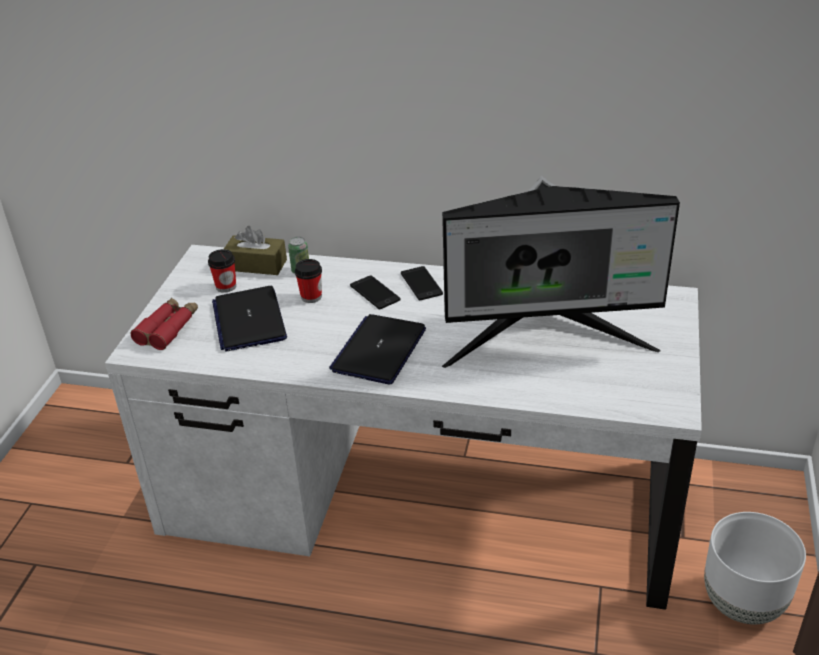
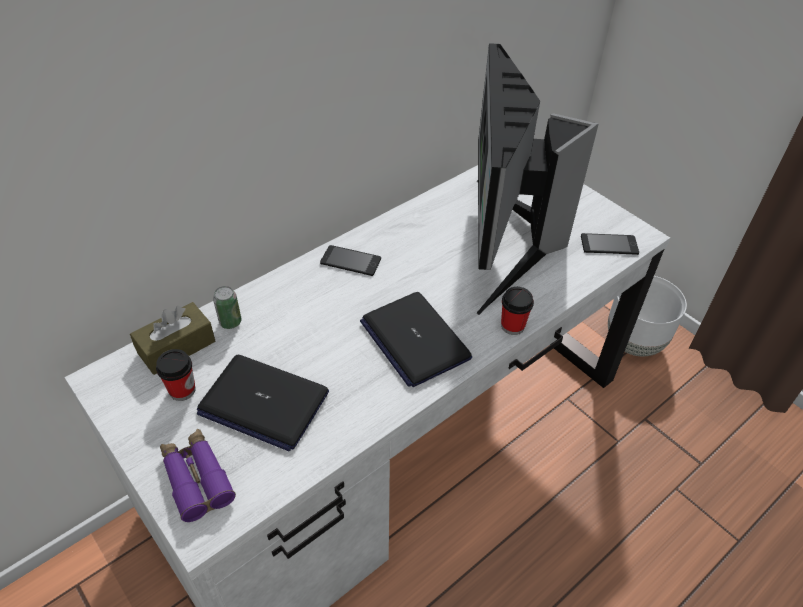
camera: 55 degrees left, 10 degrees up
(168, 329) = (196, 478): red binoculars -> purple binoculars
(311, 297) = (281, 338): cup -> cup (512, 326)
(375, 293) = (328, 295): phone -> phone (609, 245)
(547, 341) = (505, 243): monitor -> monitor turned 150 degrees clockwise

